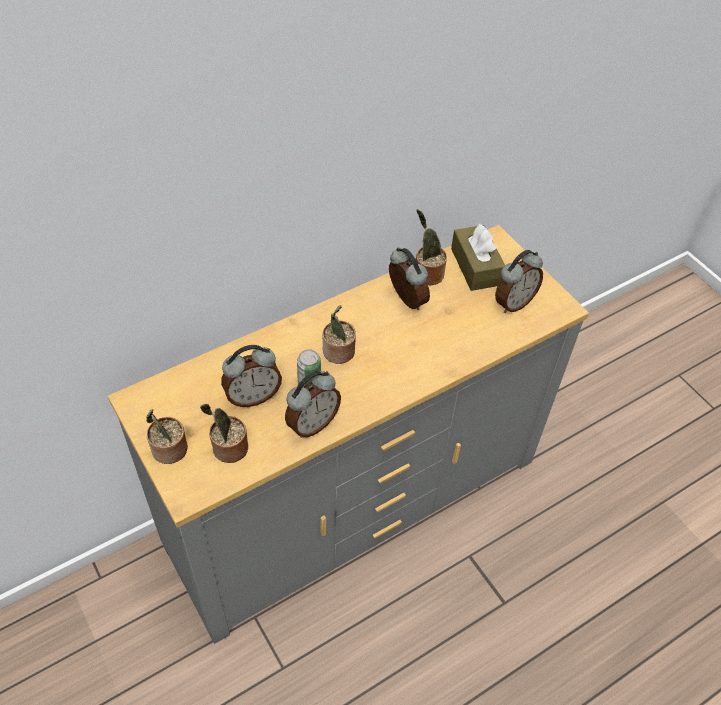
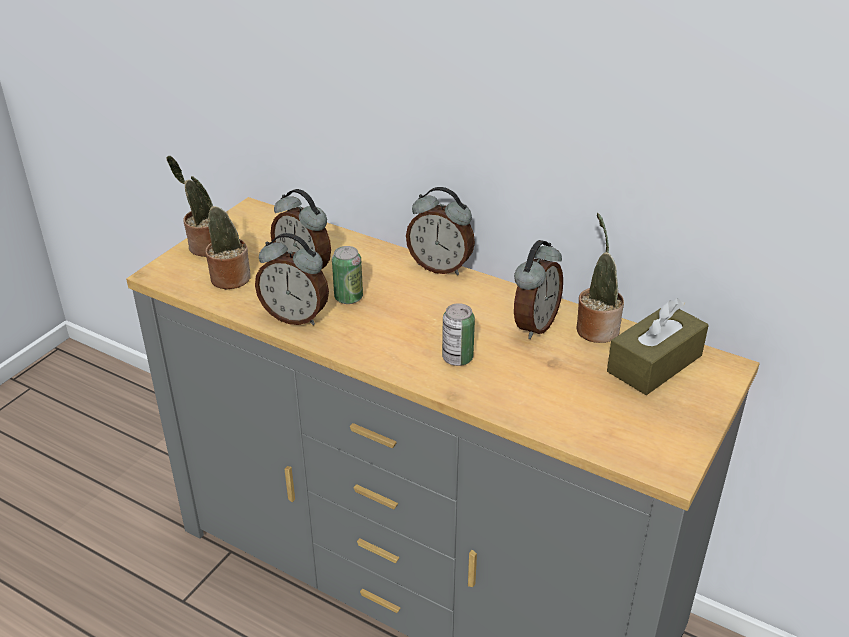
camera: 65 degrees right, 15 degrees down
(338, 353) = (408, 303): potted plant -> none
(416, 354) = (457, 358): none -> can
(513, 303) = (626, 415): alarm clock -> alarm clock (440, 267)

